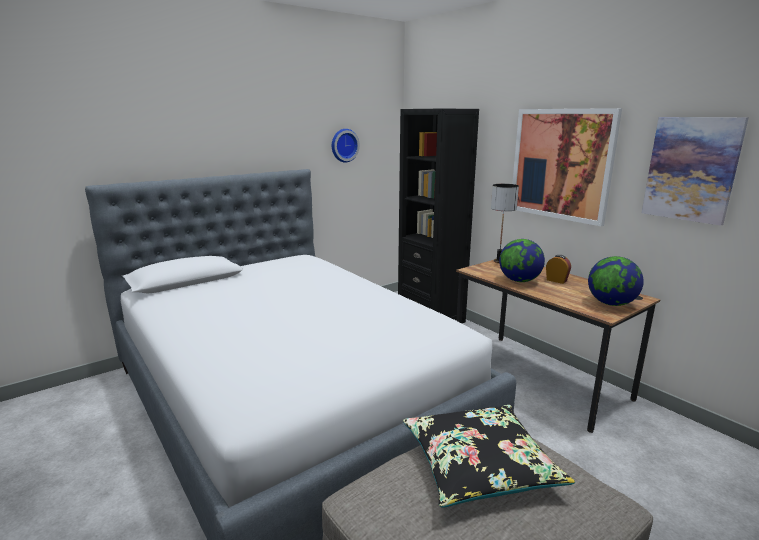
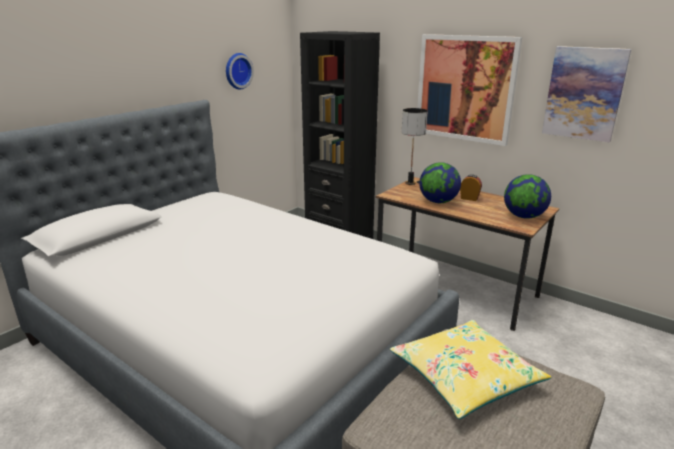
camera: 15 degrees left, 5 degrees up
(479, 465) = (465, 376): black pillow -> yellow pillow

